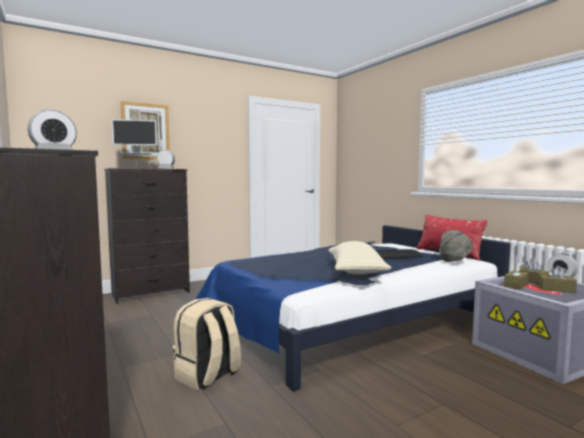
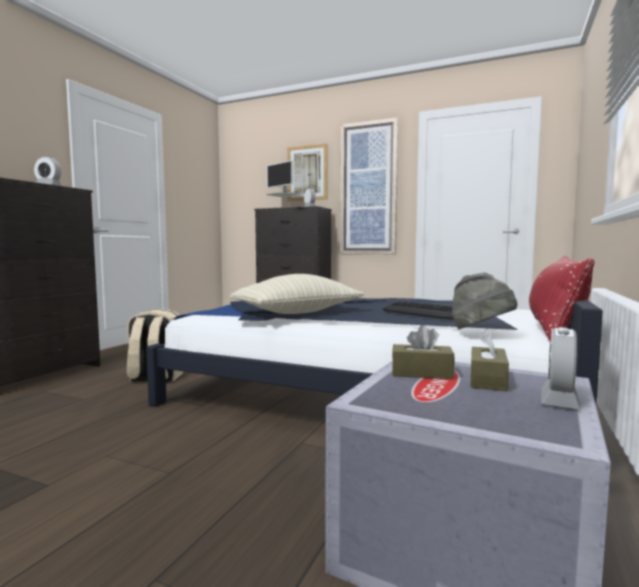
camera: 55 degrees right, 0 degrees up
(210, 153) = (368, 189): none -> picture
(556, 289) = (457, 397): brown tissue box -> none

